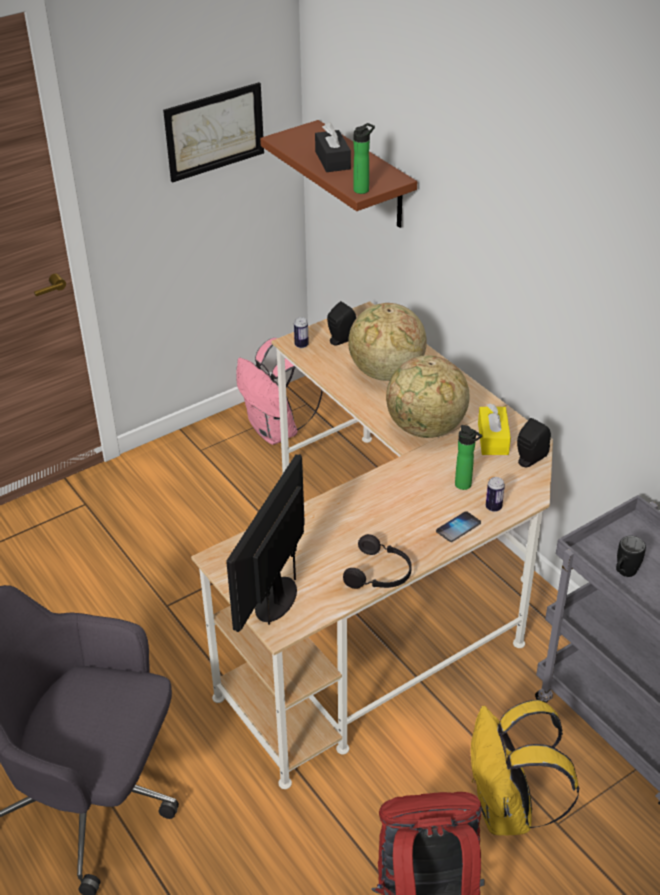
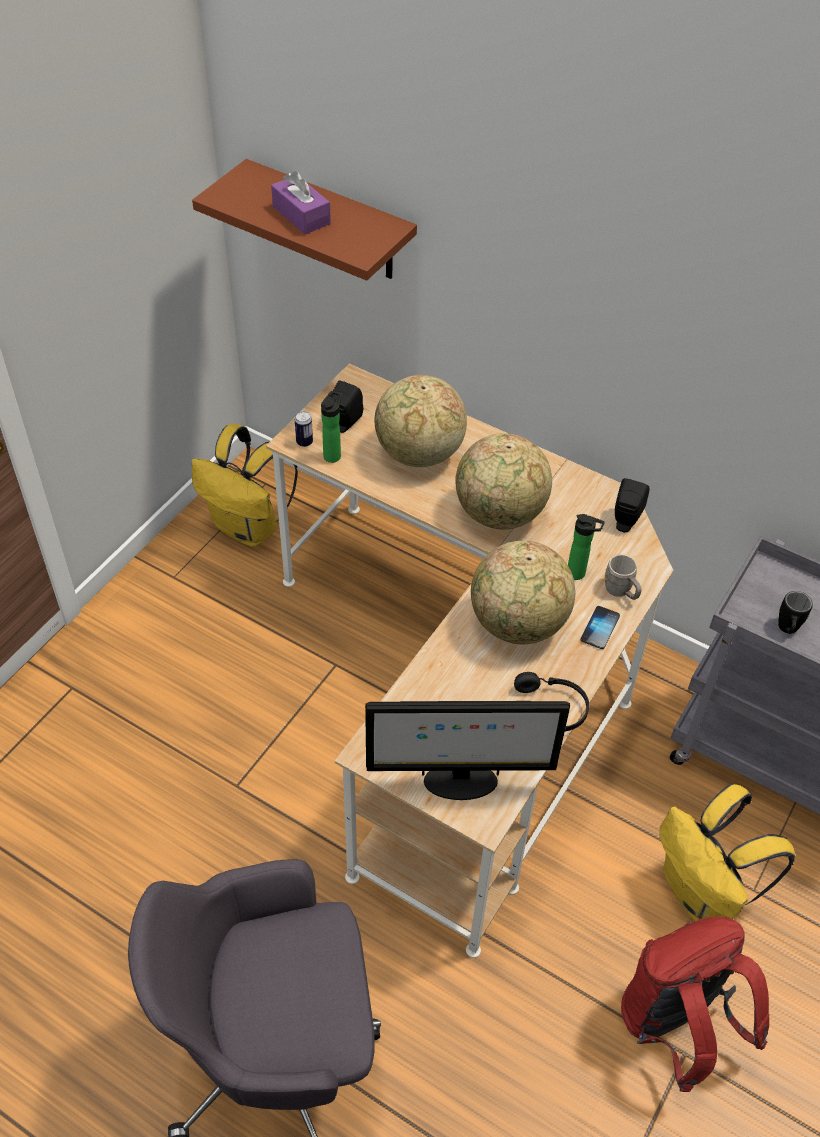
camera: 25 degrees left, 10 degrees up
(214, 131) = (131, 202): picture -> none
(276, 598) = (459, 782): monitor -> monitor turned 90 degrees counterclockwise
(277, 431) = (249, 527): pink backpack -> yellow backpack
(332, 160) = (301, 215): black tissue box -> purple tissue box
(363, 189) = (363, 250): bottle -> bottle (333, 454)
(392, 506) = (518, 624): none -> globe
(493, 439) = (575, 506): yellow tissue box -> none
(493, 507) = (621, 591): can -> grey mug

